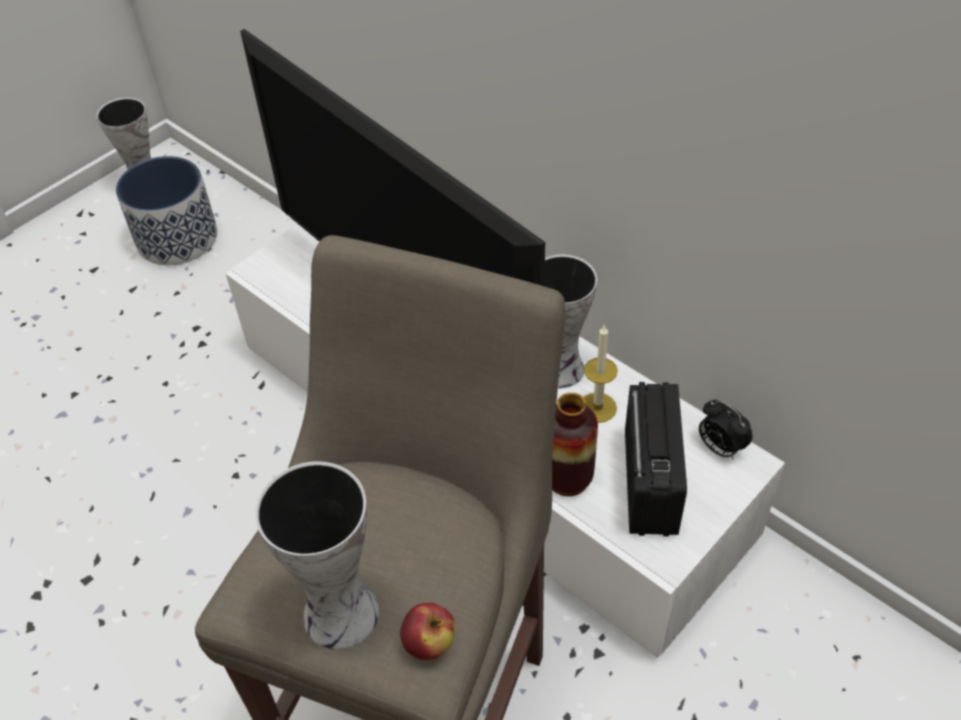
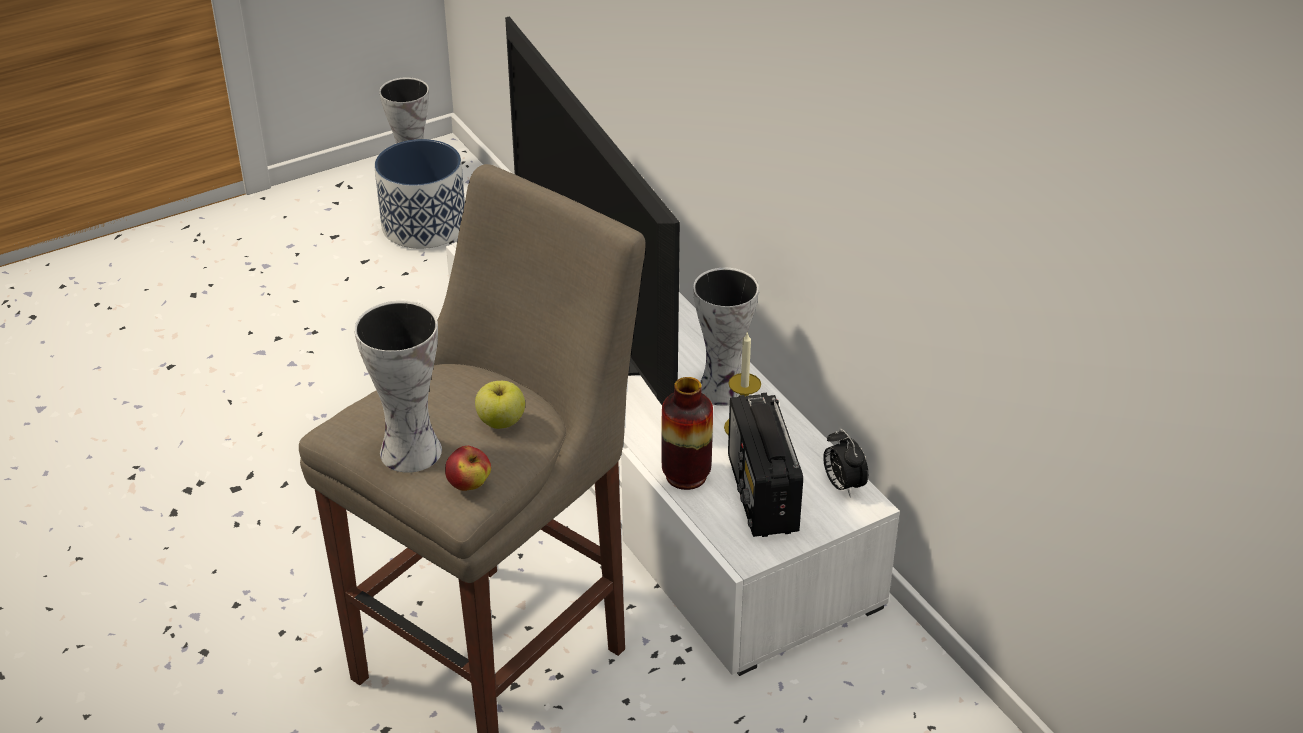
camera: 15 degrees right, 10 degrees down
(428, 538) = (501, 421): none -> apple
(650, 481) = (762, 495): radio -> radio turned 150 degrees clockwise

